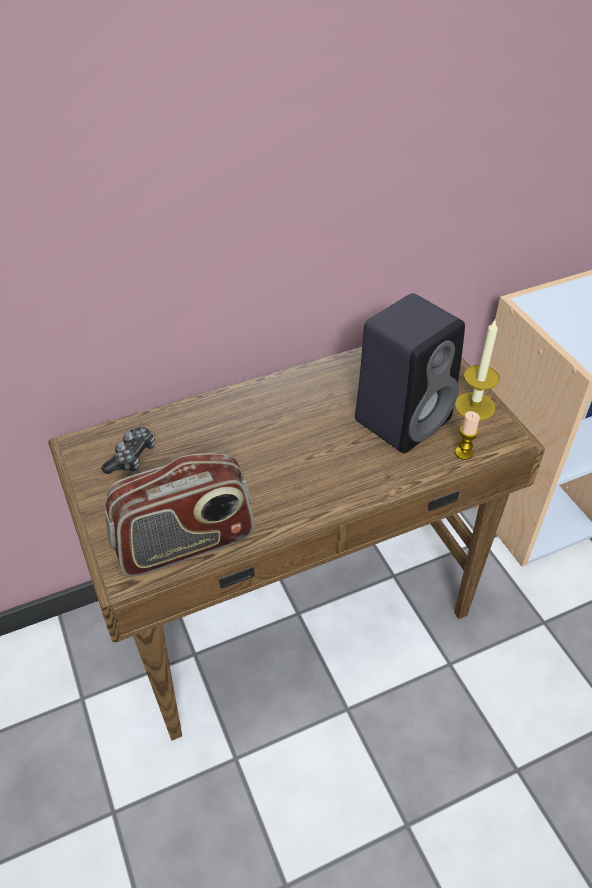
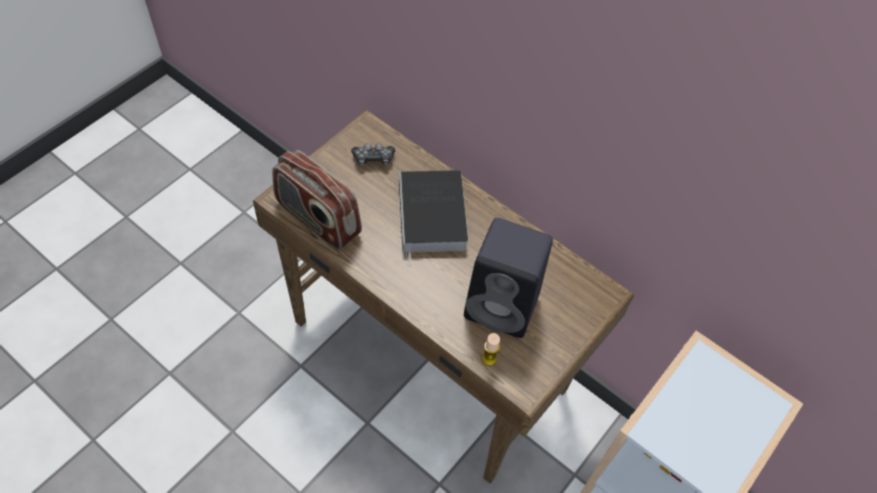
camera: 60 degrees right, 10 degrees up
(255, 434) = (432, 218): none -> book
(474, 406) = (548, 352): candle -> none

